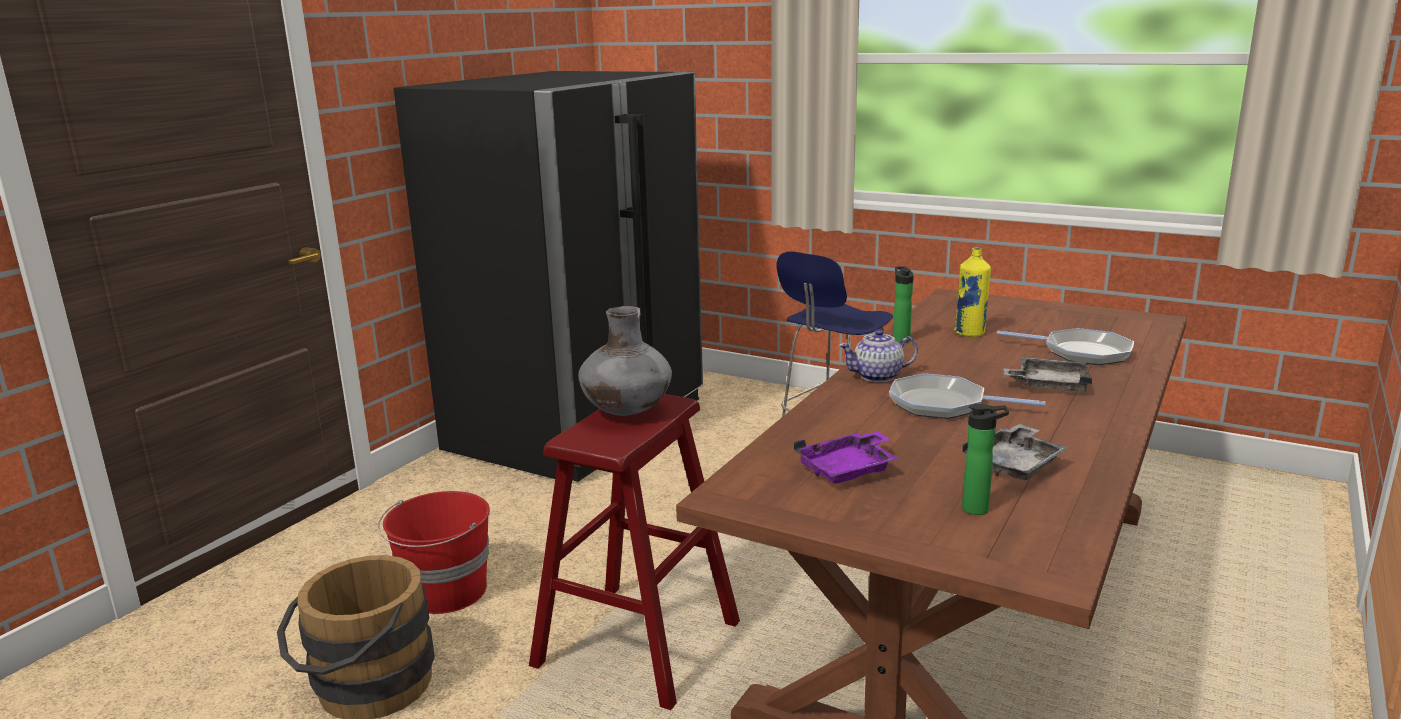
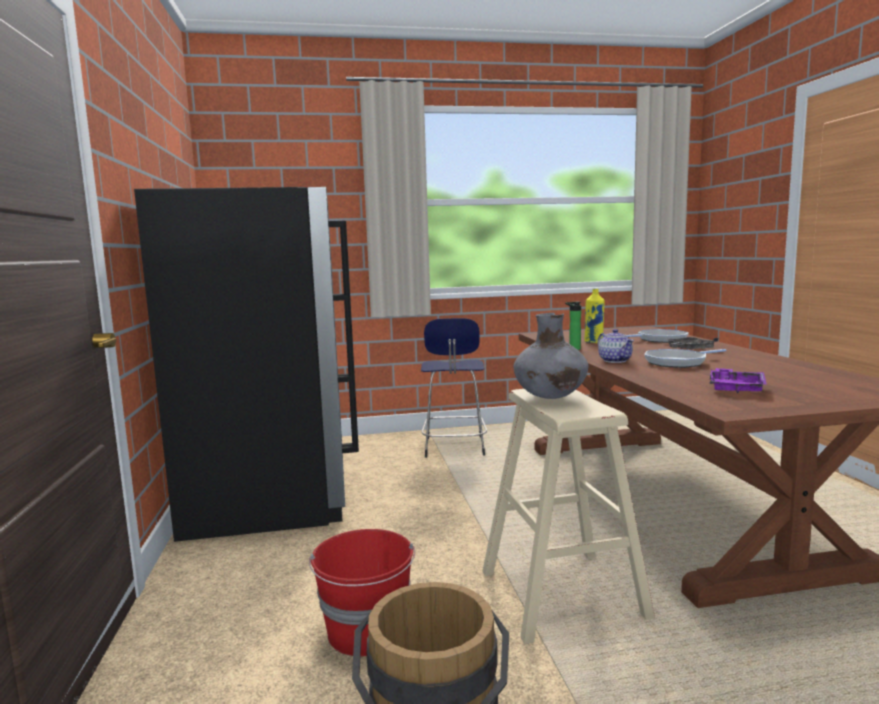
camera: 40 degrees left, 10 degrees down
(637, 643) = (561, 594): red stool -> beige stool
(878, 376) = (615, 360): teapot -> teapot turned 60 degrees counterclockwise
(979, 509) = (827, 385): bottle -> none
(1015, 465) = (780, 371): grey tray -> none

